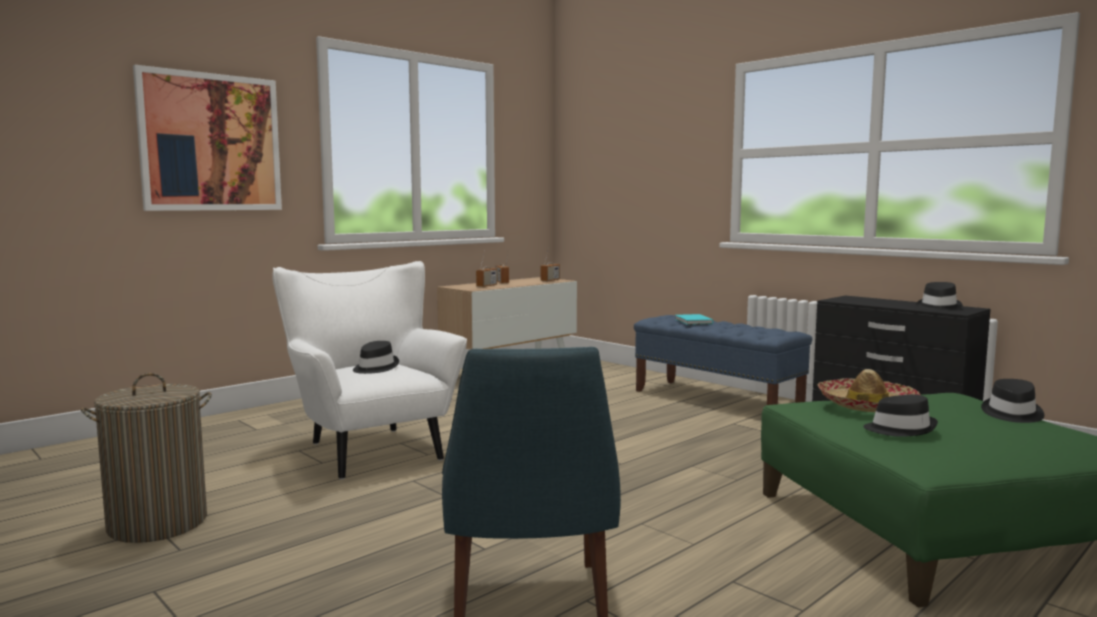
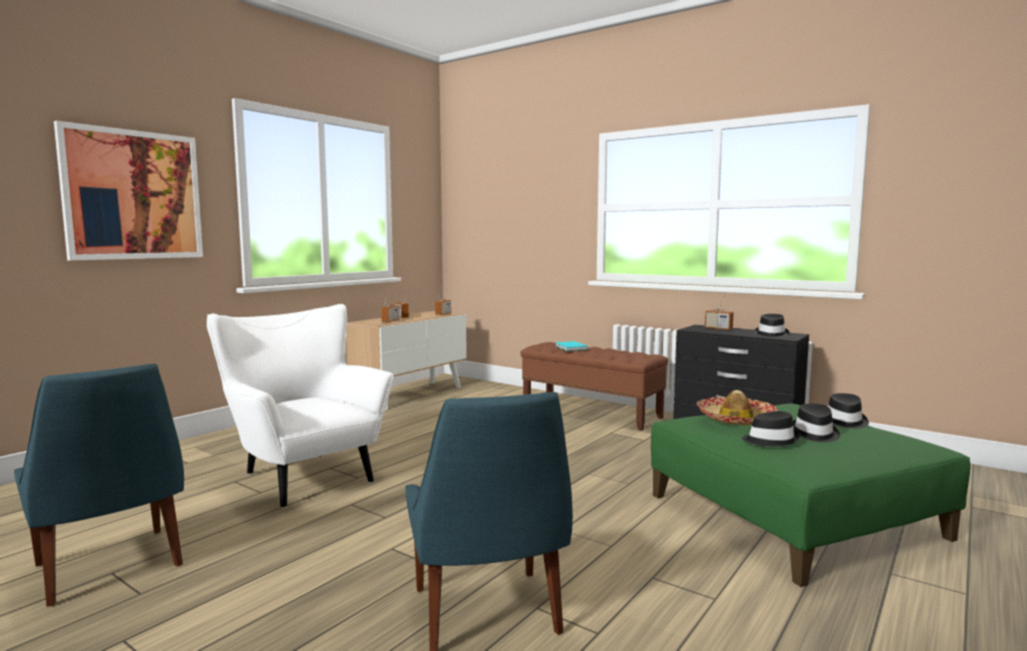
camera: 10 degrees left, 0 degrees up
(157, 523) = (110, 567): laundry basket -> blue chair
(374, 368) = (308, 403): black hat -> black hat (814, 433)
(717, 400) = (591, 412): blue bench -> brown bench
(872, 300) = (718, 329): none -> radio

